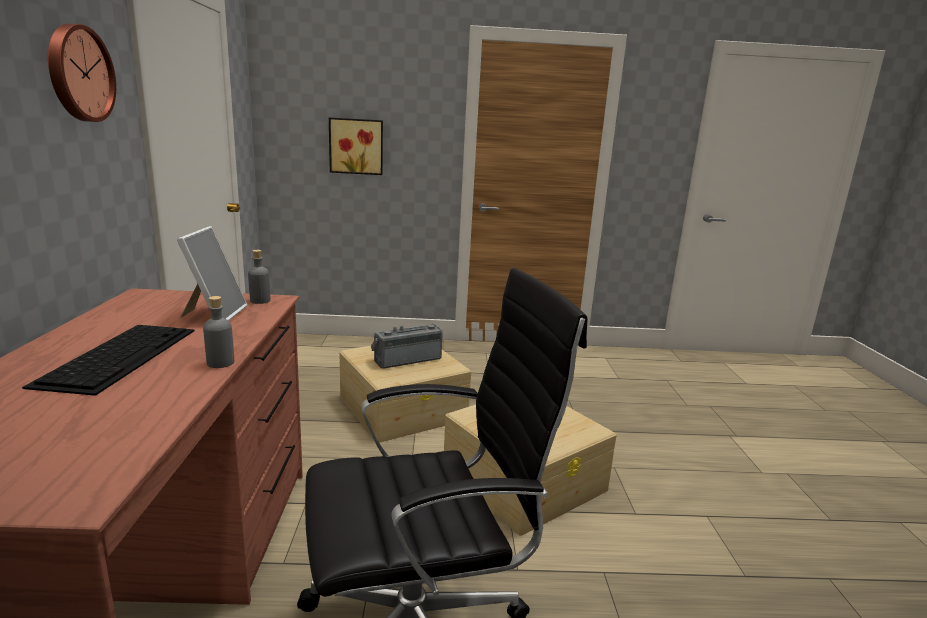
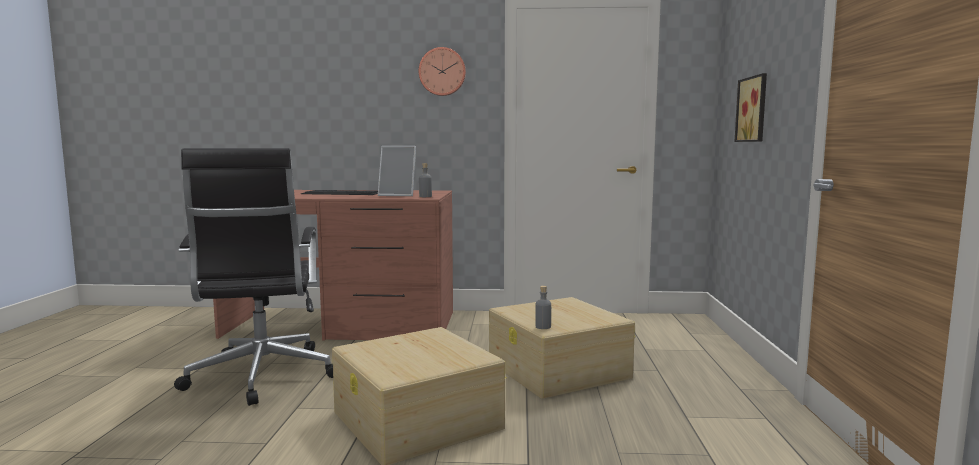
camera: 95 degrees right, 10 degrees down
(220, 363) = (324, 197): grey bottle -> grey bottle (543, 327)
(406, 359) = (559, 314): radio -> none

